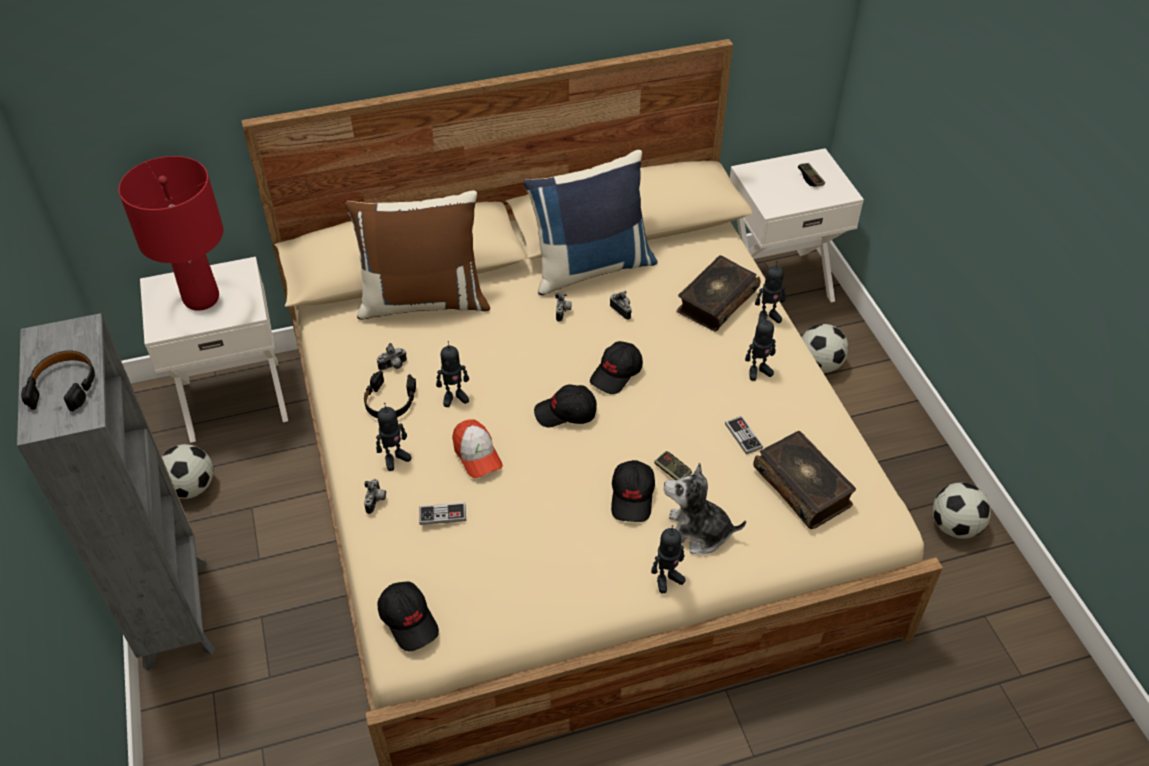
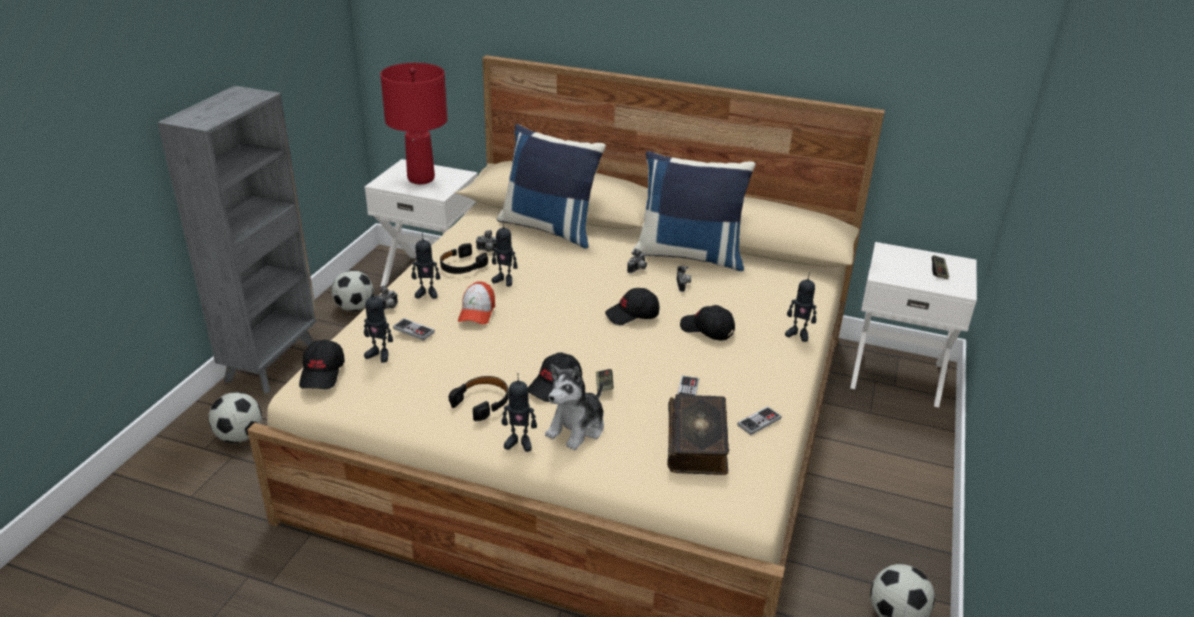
camera: 35 degrees right, 15 degrees down
(64, 386) = (215, 110): black headphones -> black headphones (482, 402)
(423, 300) = (550, 228): brown pillow -> blue pillow
(566, 413) = (567, 319): black cap -> black cap (707, 330)
(697, 532) = (577, 428): plush toy -> plush toy turned 105 degrees counterclockwise
(716, 301) = (764, 308): book -> none
(758, 371) = (748, 360): toy robot -> toy robot (379, 354)
(819, 365) = (879, 442): football -> football (240, 436)
(824, 434) = (759, 422): none -> game controller

